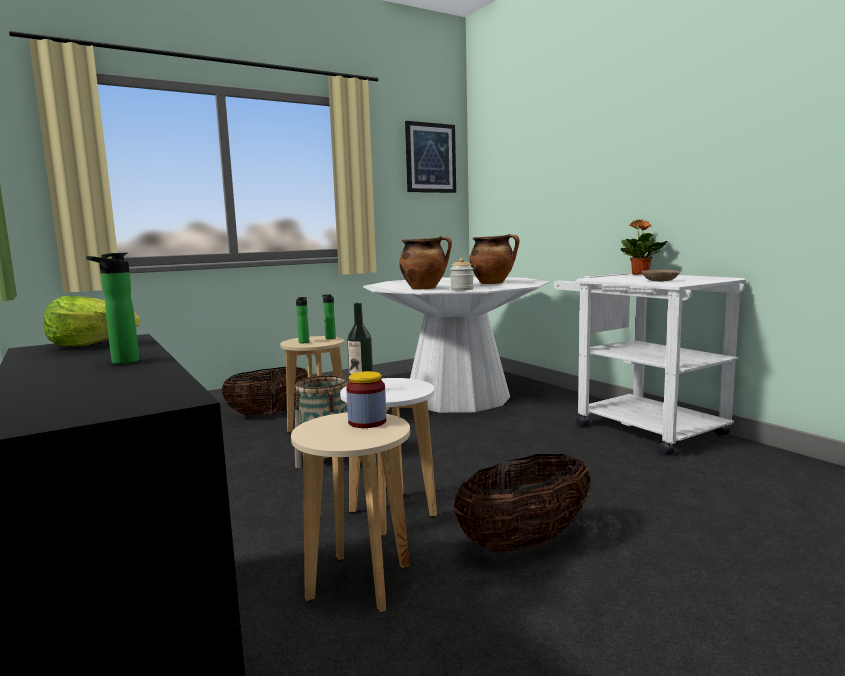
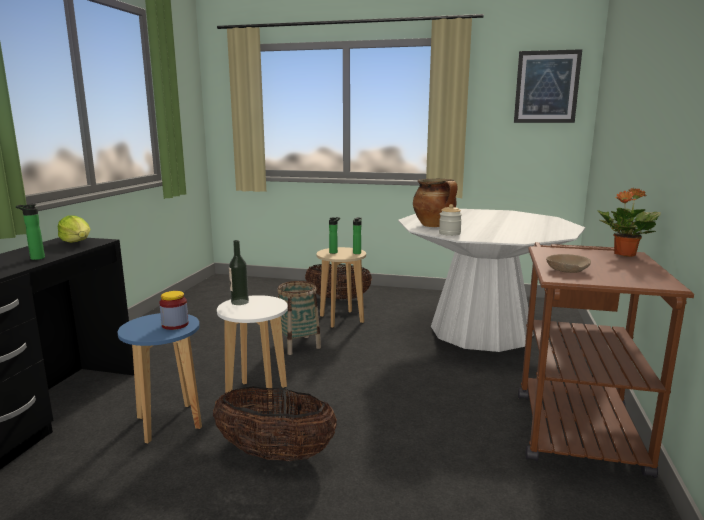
camera: 45 degrees right, 5 degrees up
(360, 582) = (169, 423): beige stool -> blue stool
(493, 283) = (512, 230): cooking pot -> none
(638, 427) = (575, 424): white cart -> brown cart

